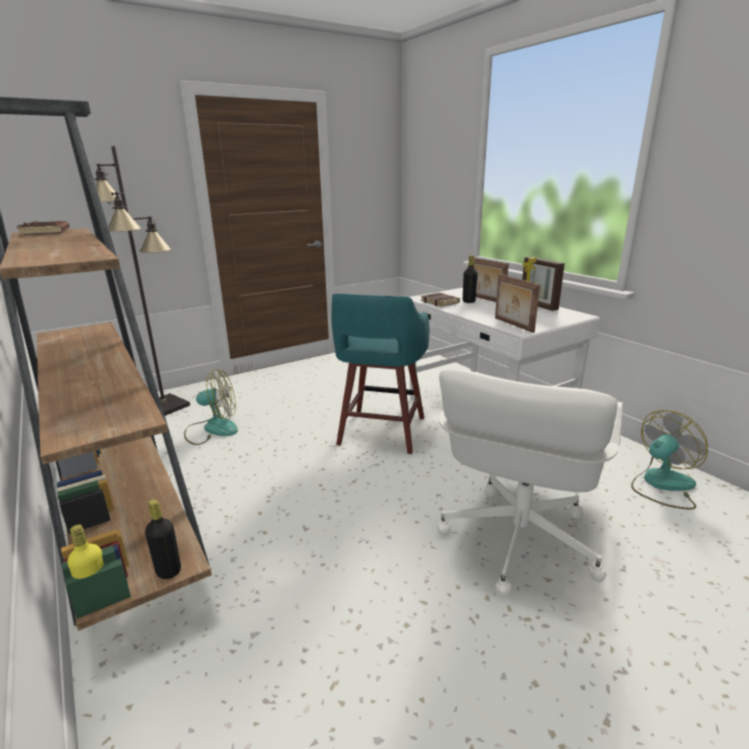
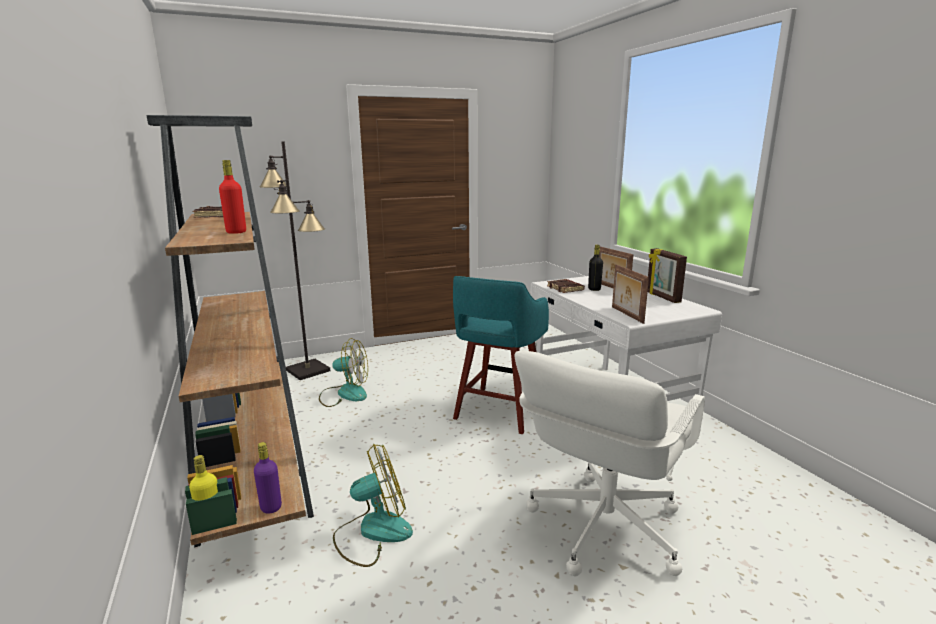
camera: 10 degrees right, 5 degrees down
(87, 248) = (236, 232): none -> red bottle
(168, 571) = (271, 507): black bottle -> purple bottle
(661, 485) = (776, 491): fan -> fan (373, 532)

